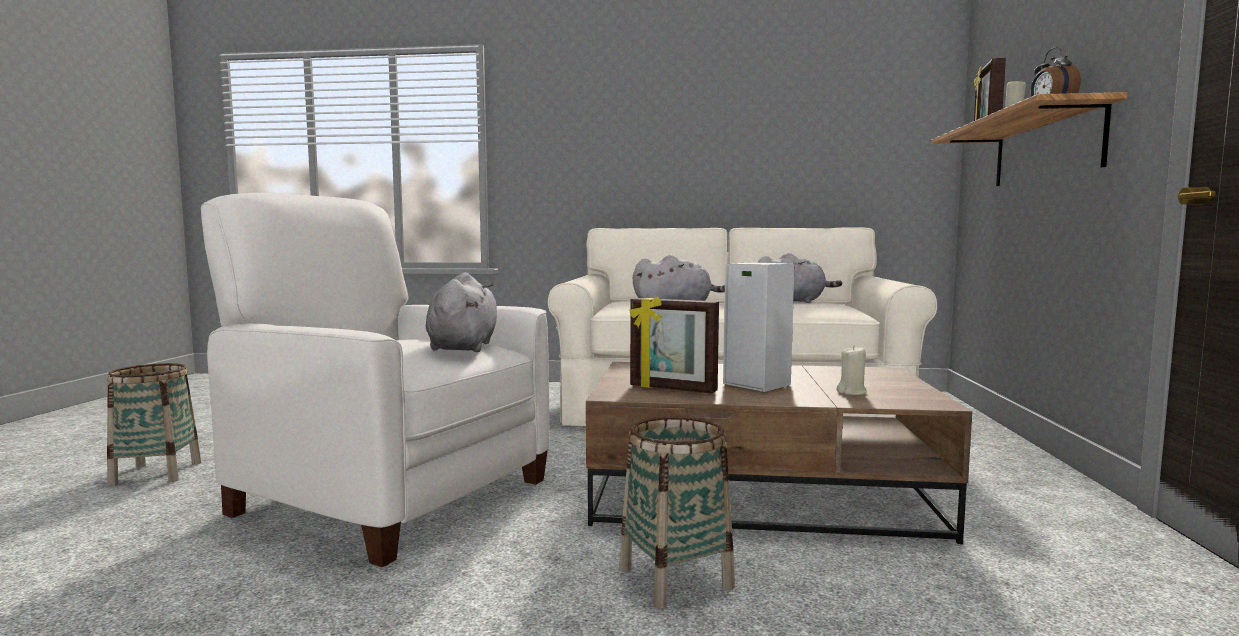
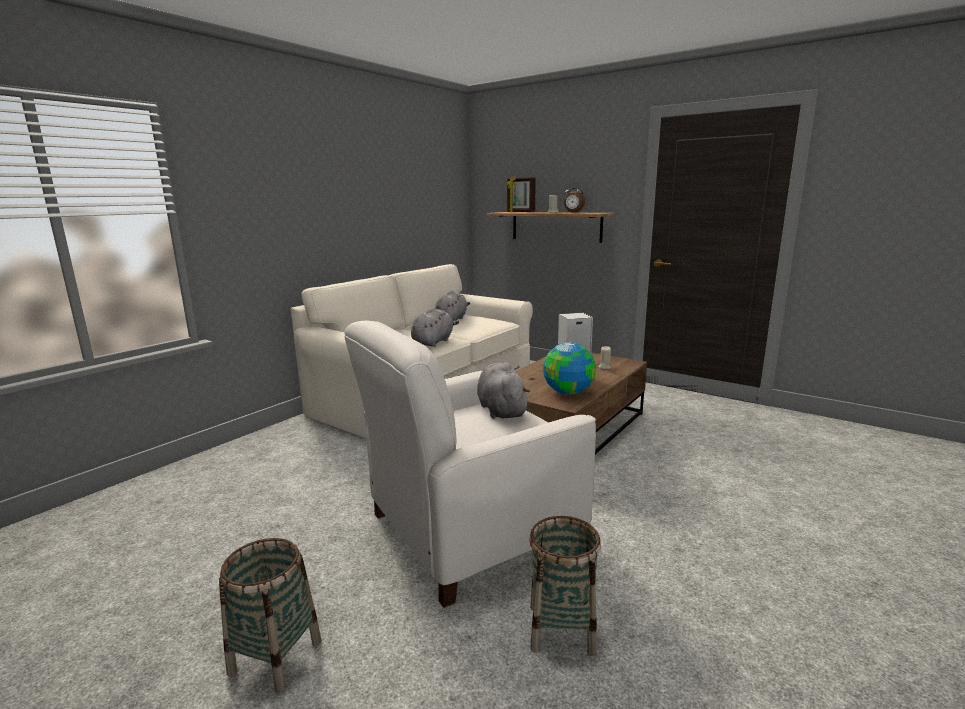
camera: 60 degrees left, 10 degrees up
(464, 347) = (501, 410): grey plush toy -> grey plush toy turned 45 degrees clockwise
(672, 389) = (568, 392): picture frame -> globe
(674, 578) = (639, 472): basket -> basket (561, 629)

